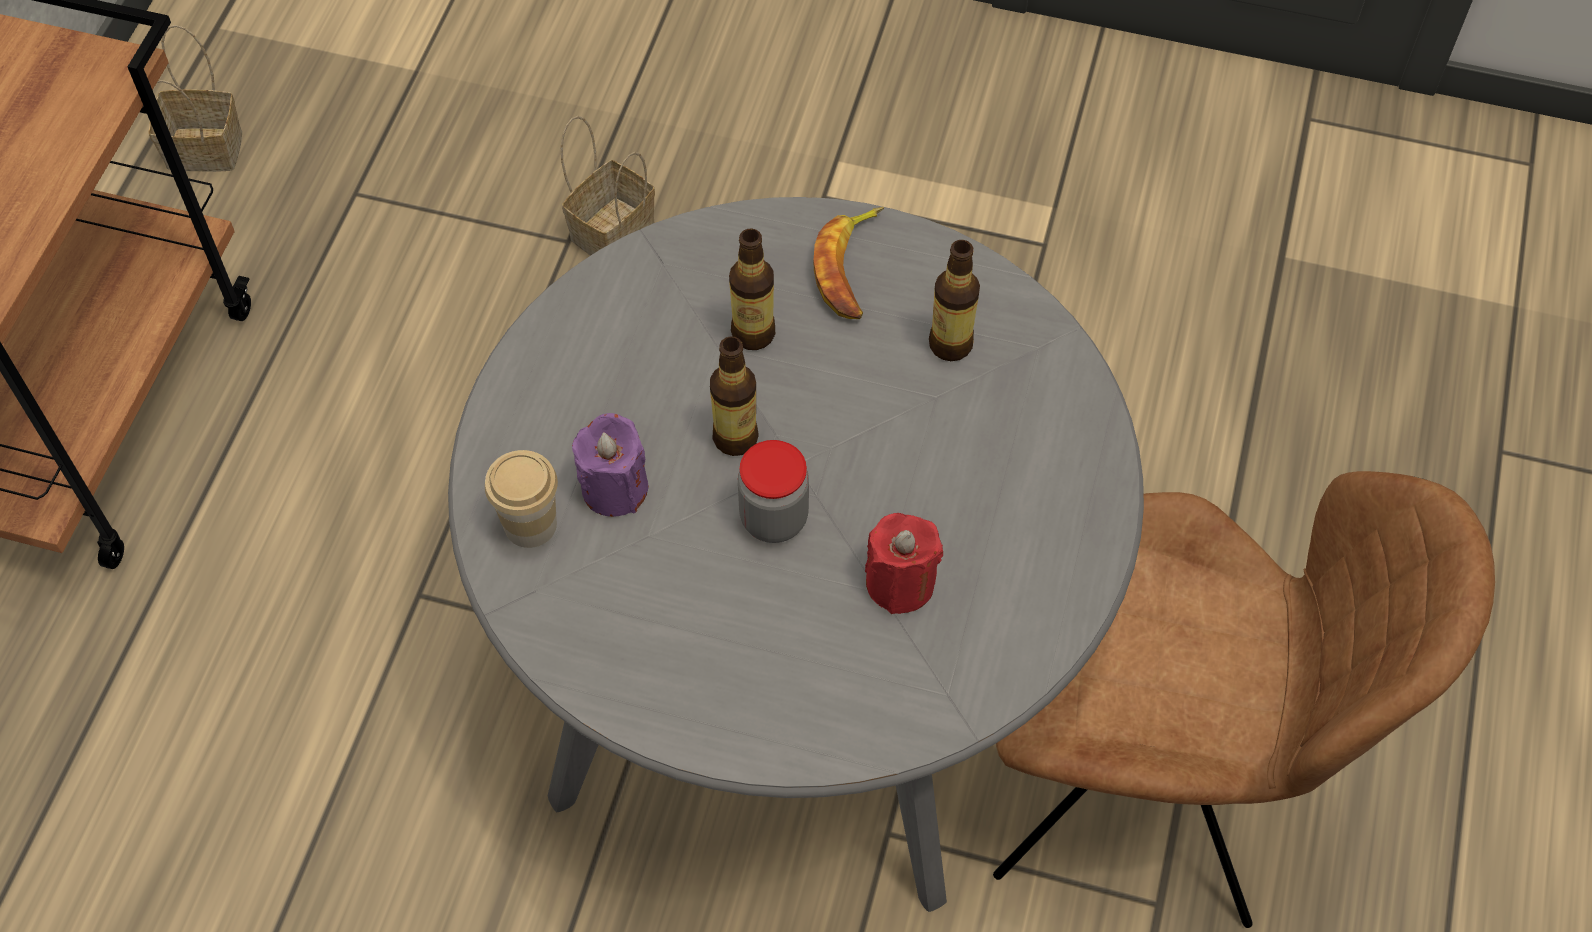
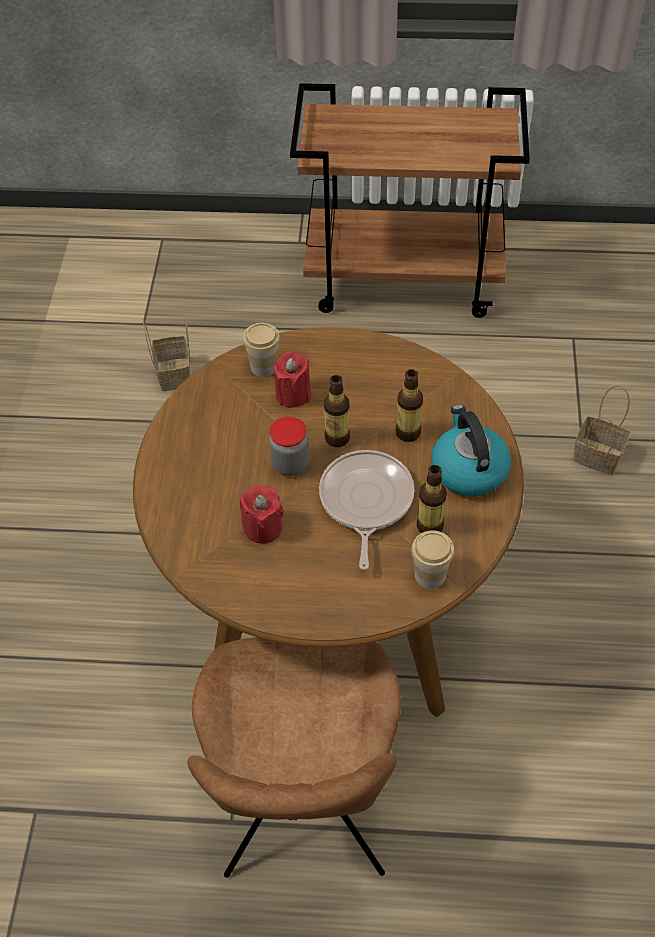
camera: 80 degrees right, 5 degrees down
(207, 148) = (575, 272): basket -> basket (175, 375)
(614, 488) = (293, 394): purple candle -> red candle
(796, 678) = (332, 606): grey dining table -> brown dining table
(851, 269) = (468, 469): banana -> kettle
(881, 422) = (365, 501): none -> frying pan
(1043, 363) = (430, 575): none -> cup

